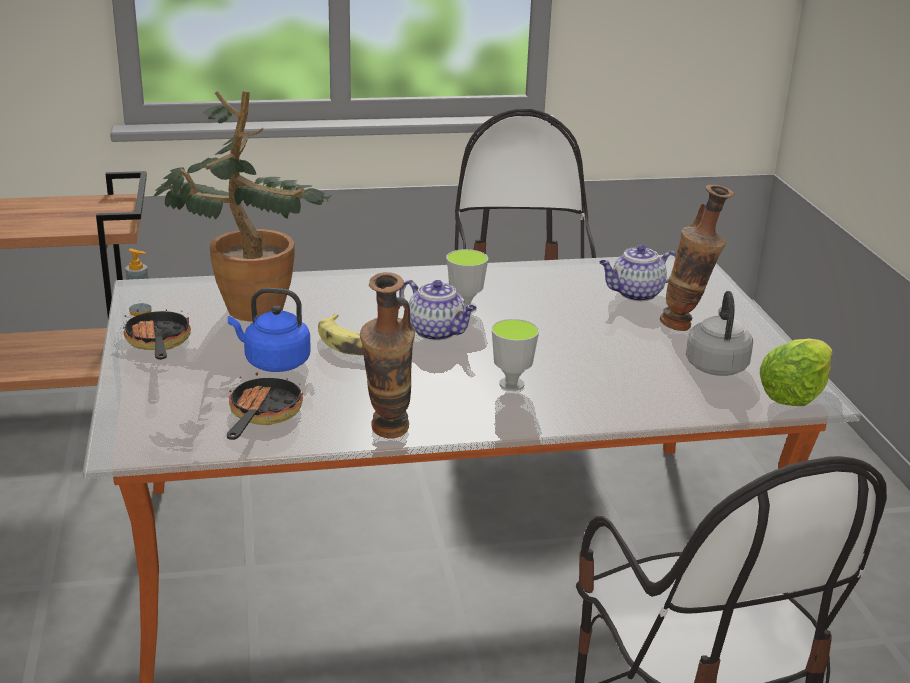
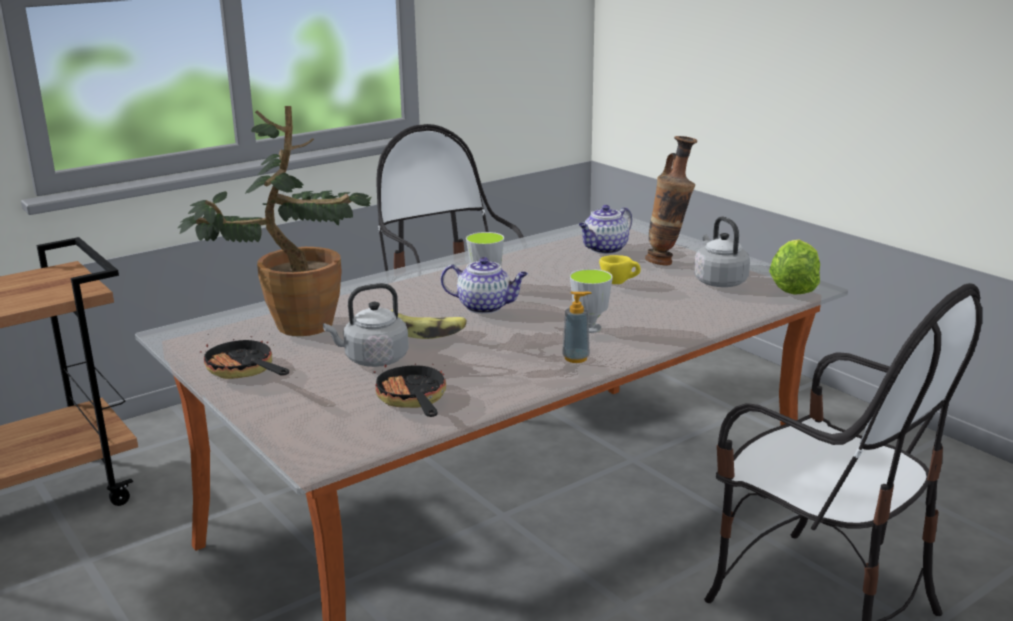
camera: 25 degrees left, 5 degrees down
(140, 312) = (195, 351): soap dispenser -> soap dispenser (576, 358)
(274, 362) = (373, 360): blue kettle -> grey kettle
(387, 436) = (539, 387): vase -> none
(604, 339) = (619, 283): none -> yellow cup

